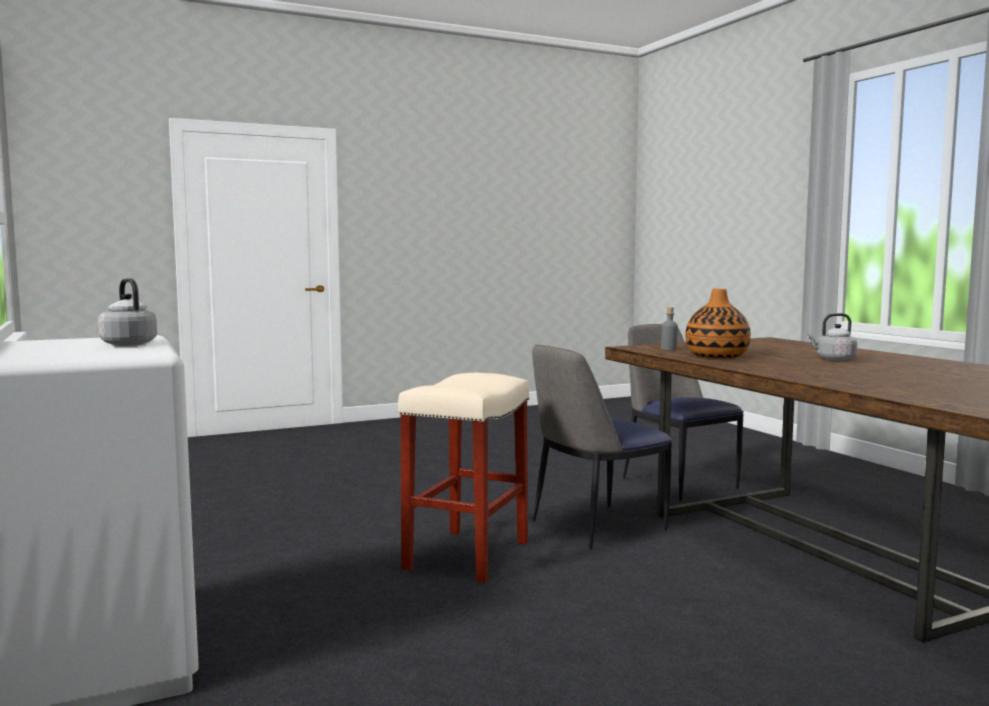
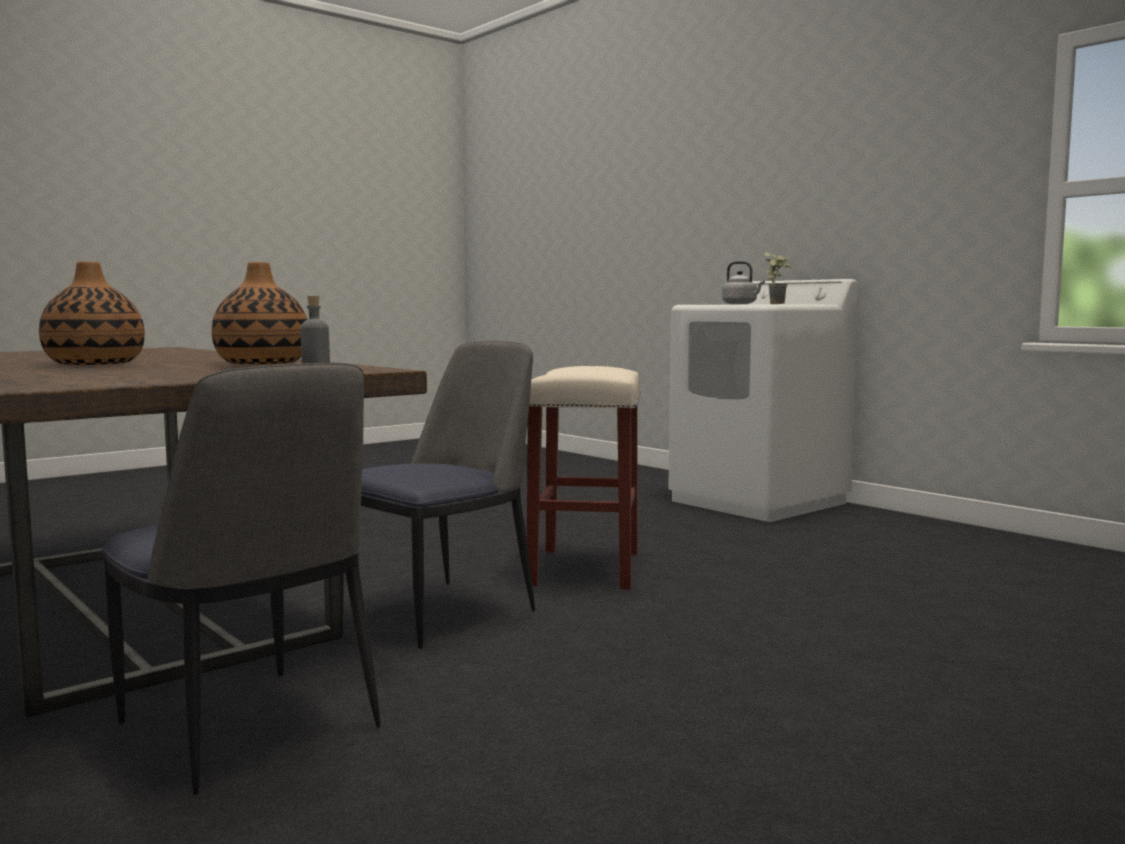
camera: 165 degrees right, 0 degrees up
(67, 344) = (778, 304): none -> potted plant
(833, 359) = (95, 364): grey kettle -> vase

